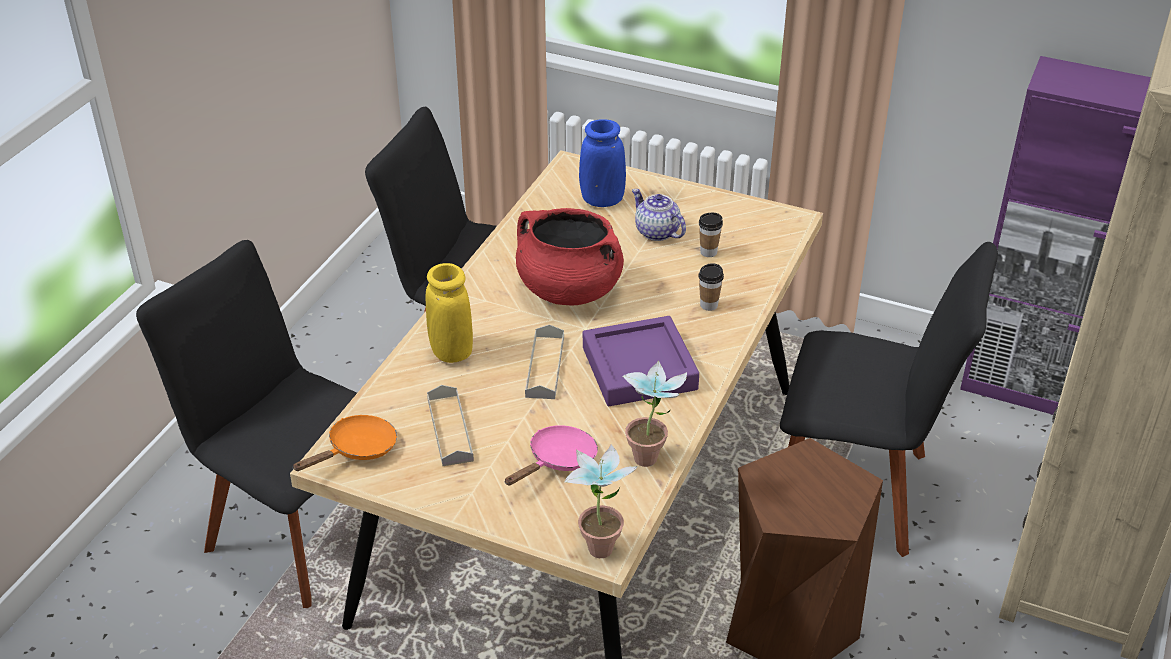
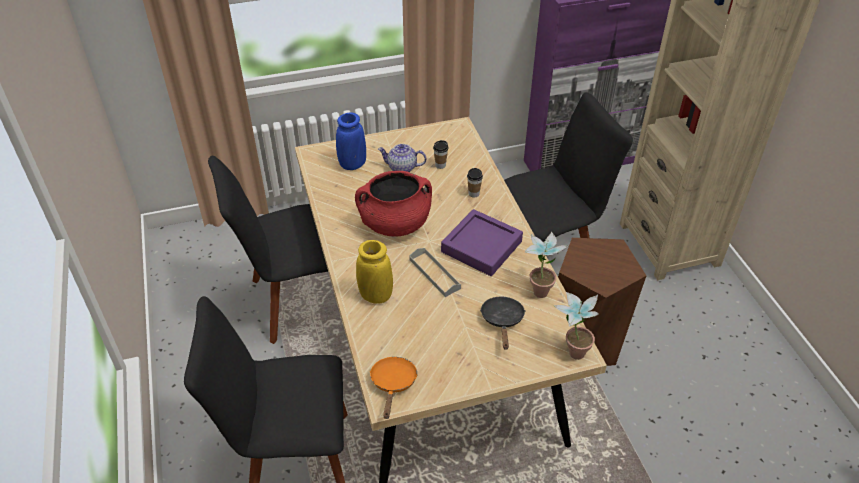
camera: 40 degrees left, 5 degrees up
(450, 429) = (428, 339): grey tray -> none
(558, 461) = (502, 321): pink frying pan -> black frying pan

